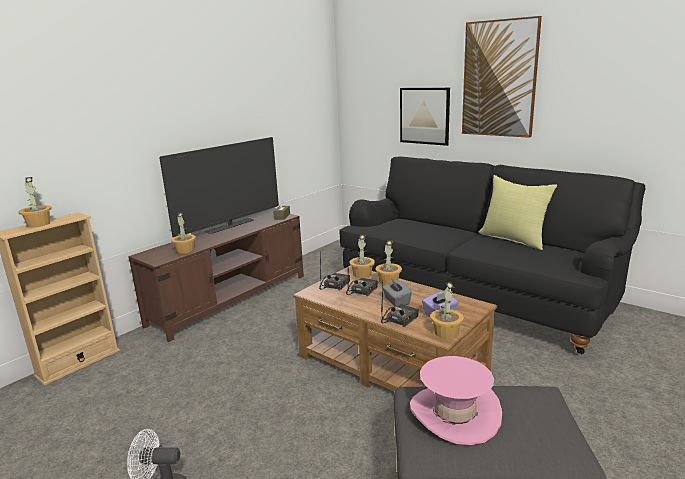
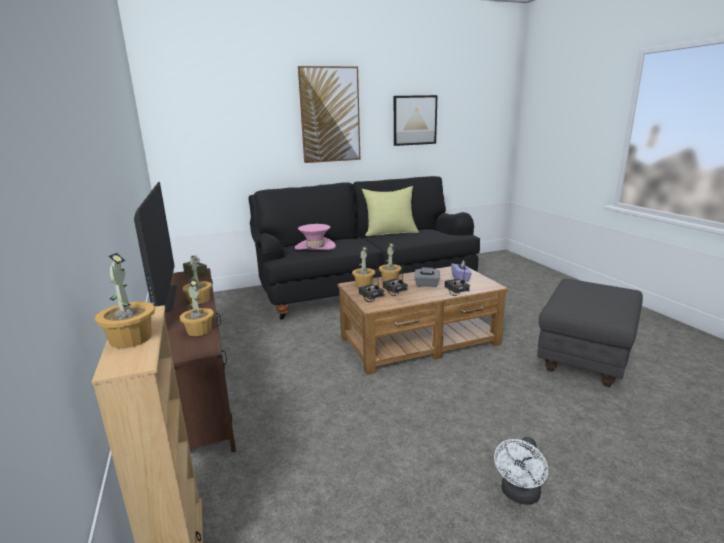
camera: 60 degrees left, 0 degrees up
(424, 116) = (263, 151): picture -> picture (414, 120)
(445, 332) = (487, 283): potted plant -> potted plant (199, 300)
(455, 413) = (587, 302): pink hat -> pink hat (315, 247)

